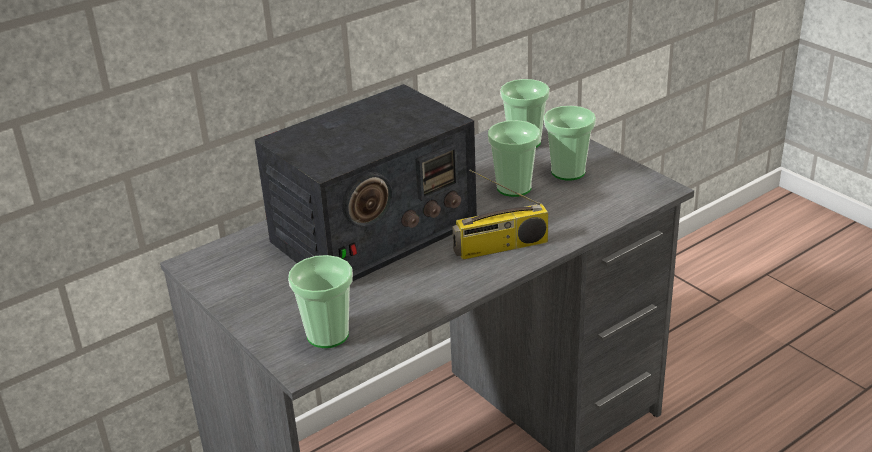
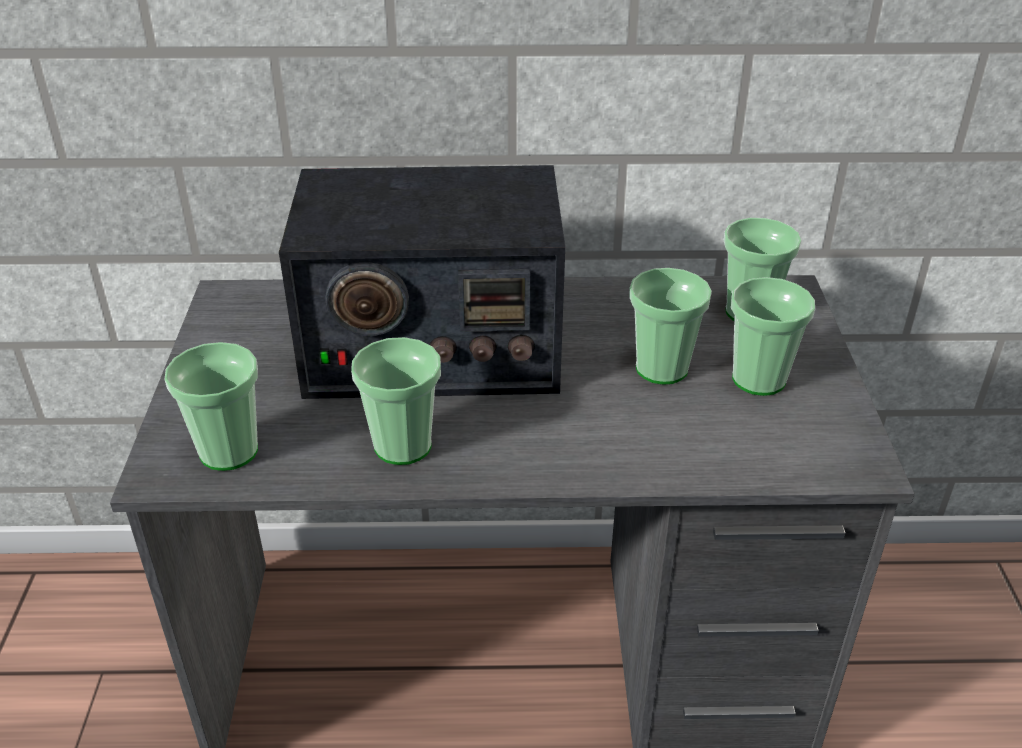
camera: 35 degrees right, 5 degrees up
(426, 285) = (403, 446): none -> cup
(500, 247) = (546, 442): radio -> none

